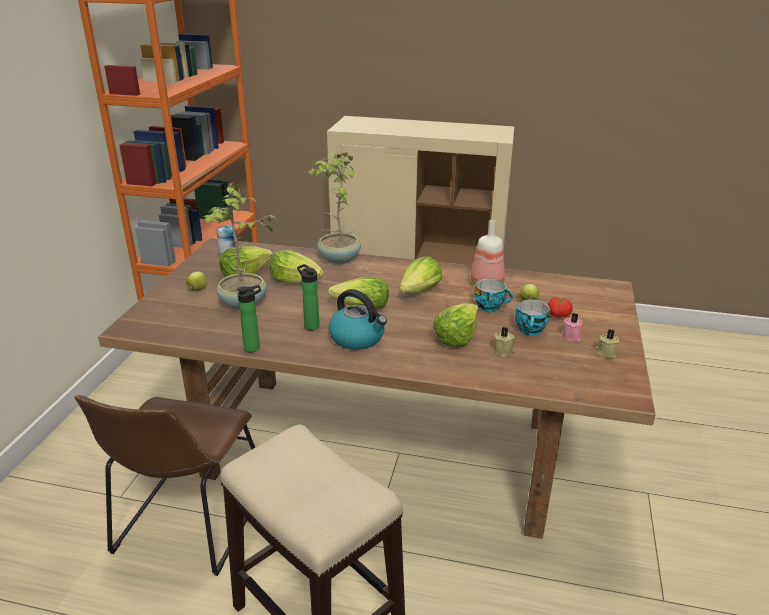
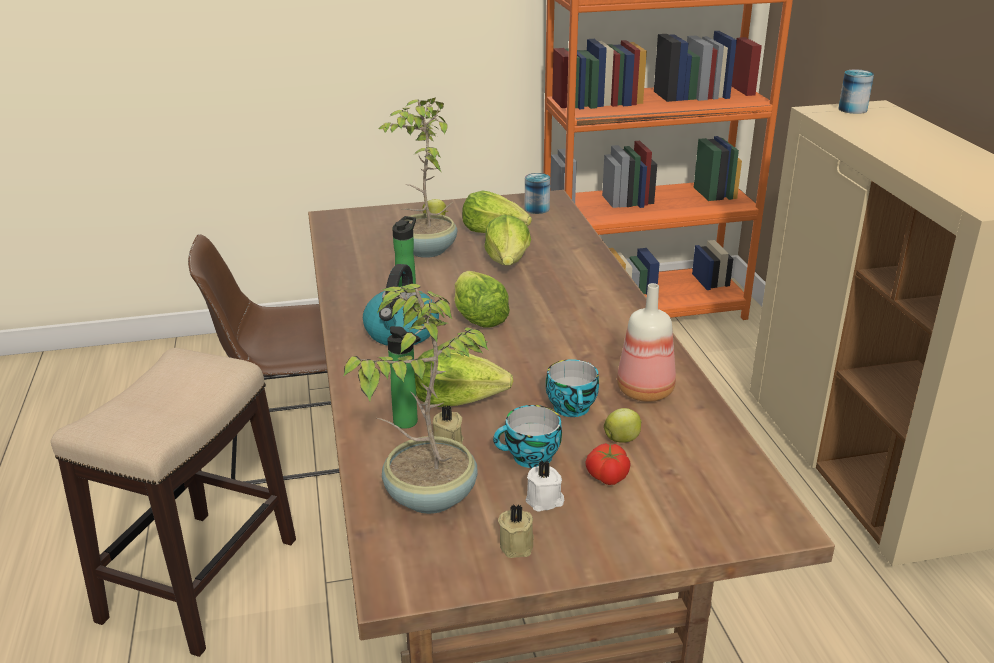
camera: 65 degrees right, 0 degrees up
(254, 347) = (337, 283): bottle -> bottle (408, 423)
(338, 259) = (595, 269): potted plant -> potted plant (428, 495)
(350, 123) = (852, 109): none -> can
(420, 291) = (565, 344): lettuce -> none
(572, 336) = (545, 501): pink candle -> white candle

